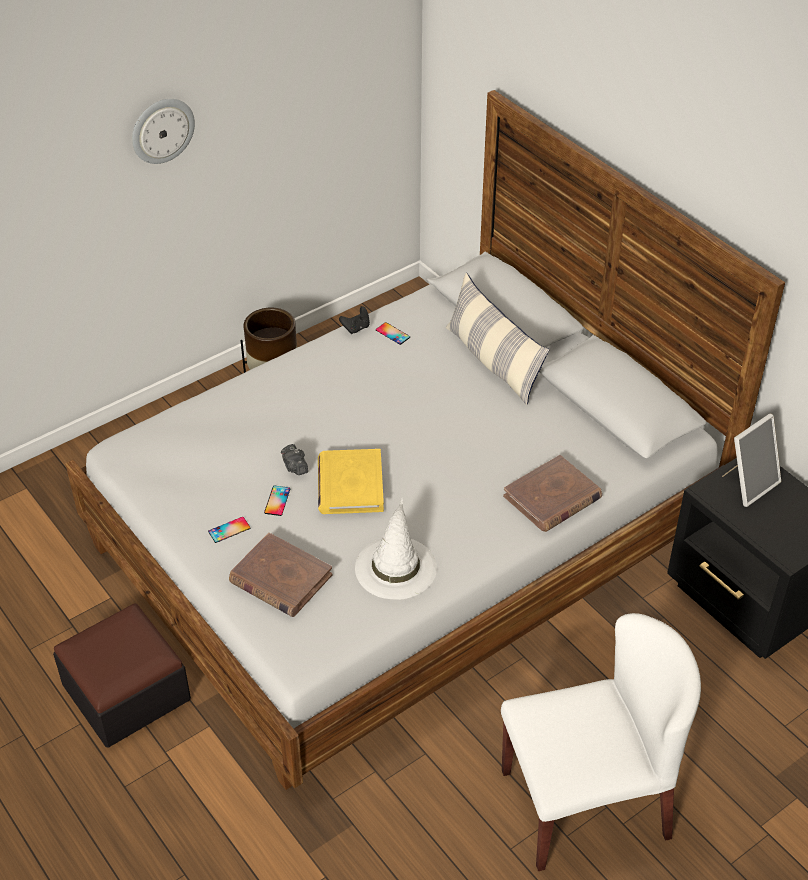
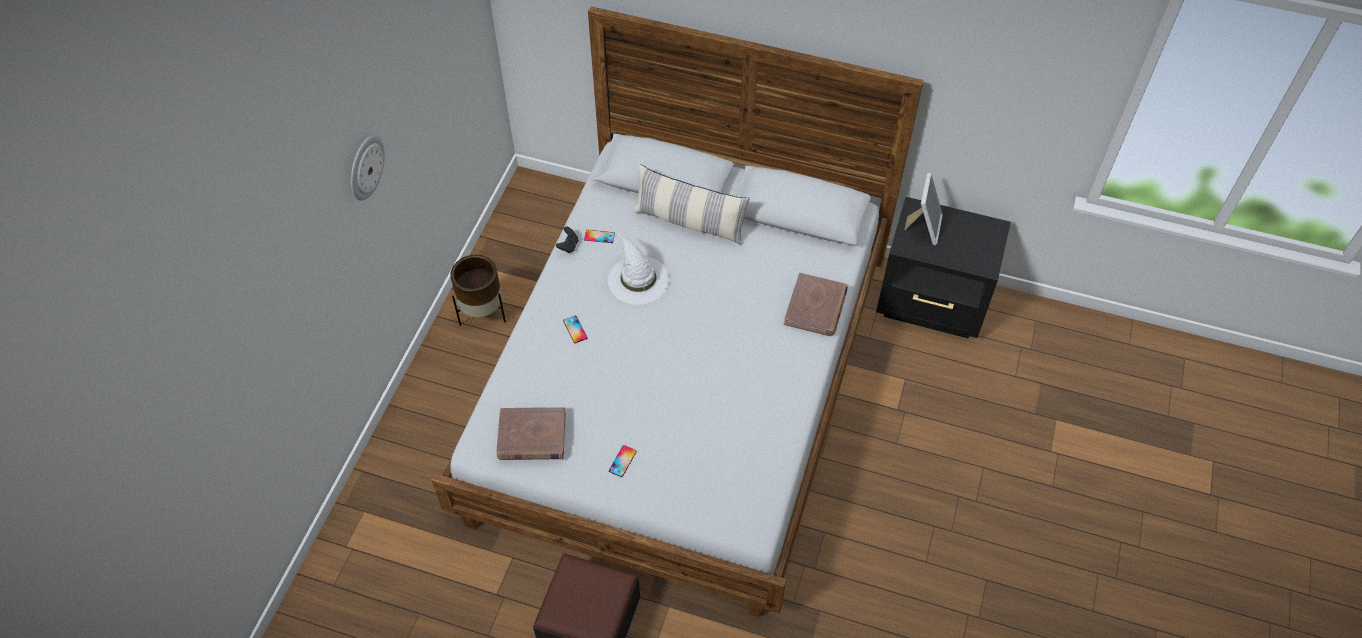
camera: 35 degrees left, 10 degrees up
(277, 501) = (636, 418): phone -> phone (575, 329)
(280, 579) = (692, 476): brown book -> brown book (532, 436)
(295, 467) = (625, 384): camera -> none
(350, 485) = (676, 376): yellow book -> none
(395, 566) = (759, 419): white hat -> white hat (637, 279)
(586, 803) = (945, 501): white chair -> none

